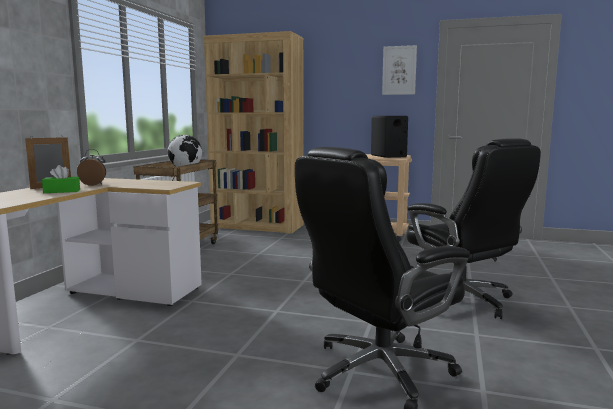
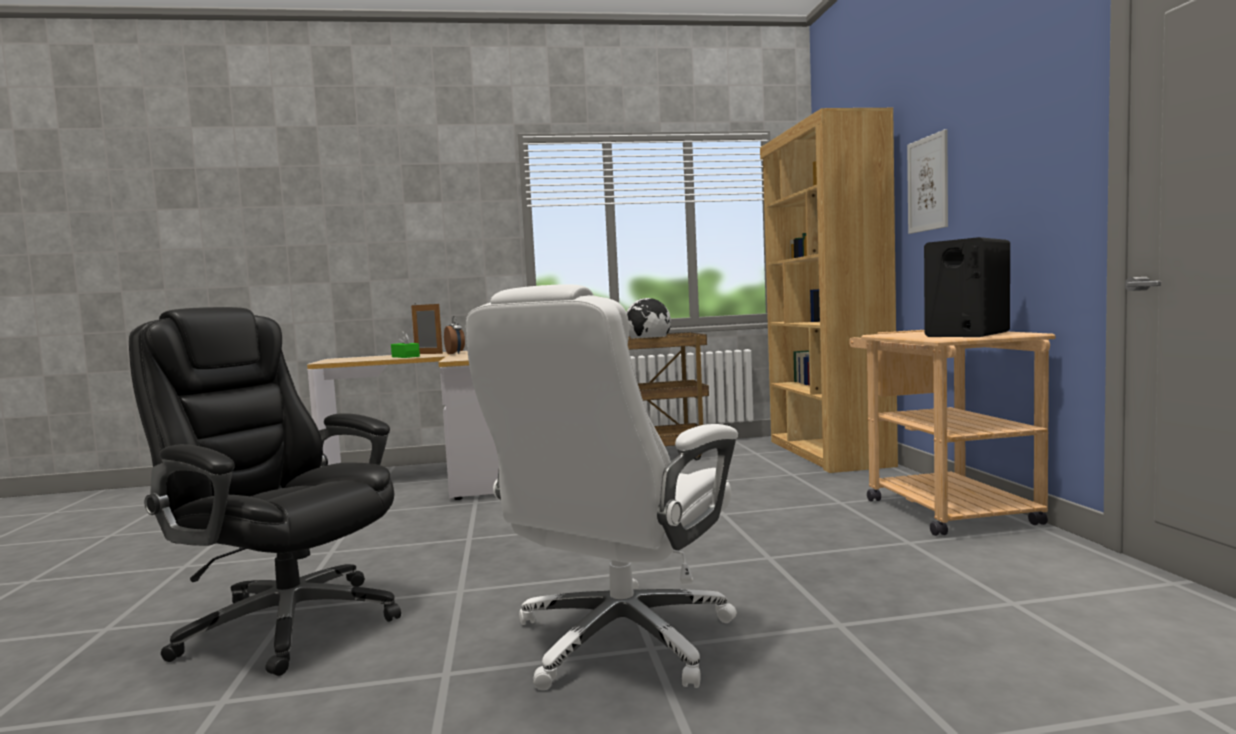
camera: 65 degrees right, 5 degrees down
(399, 70) = (1033, 127): picture -> picture (928, 184)
(462, 300) = (619, 641): black office chair -> white office chair

